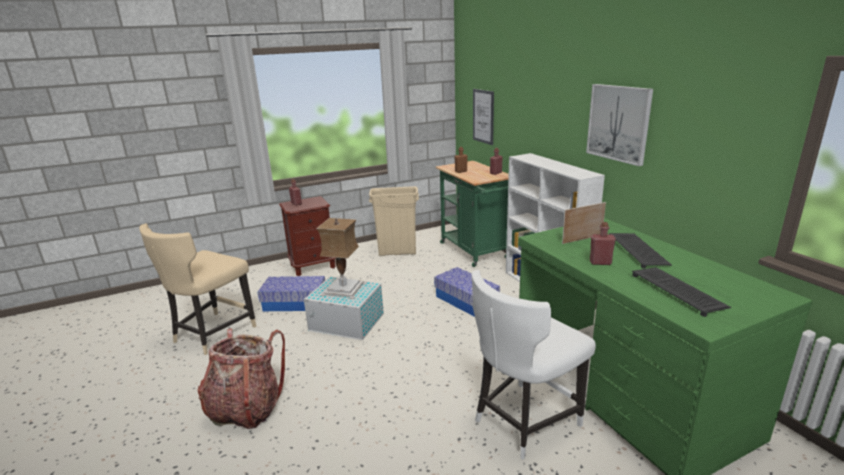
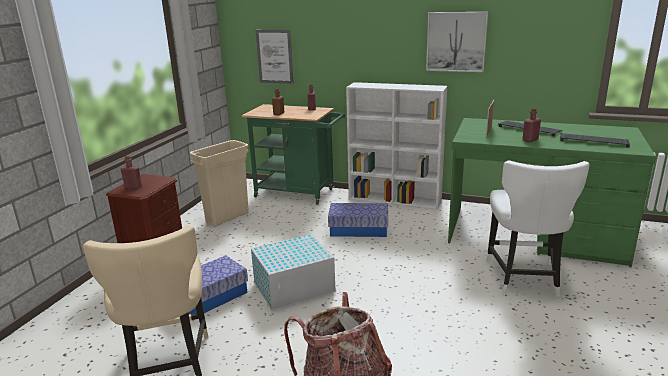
camera: 45 degrees left, 0 degrees up
(345, 288) = (288, 250): table lamp -> none

